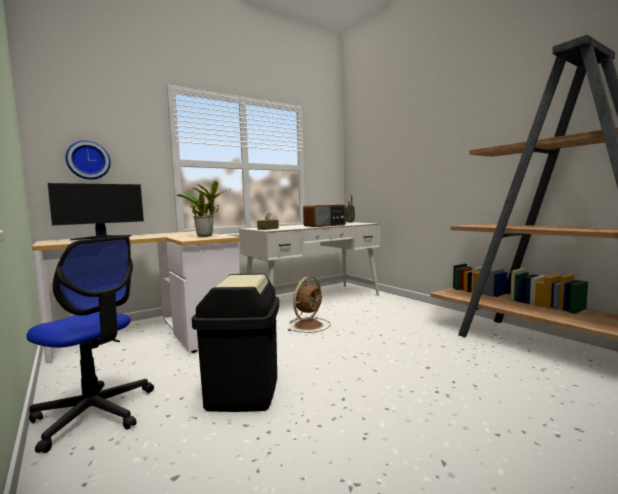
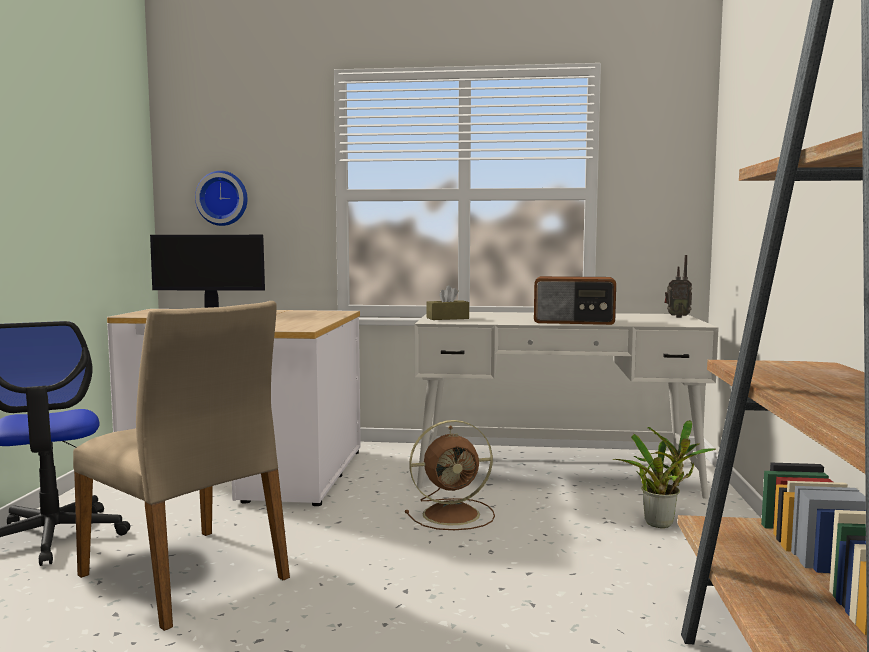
camera: 40 degrees right, 0 degrees up
(206, 236) = (298, 323): potted plant -> potted plant (662, 523)
(244, 392) = (187, 576): black trash can -> beige chair

